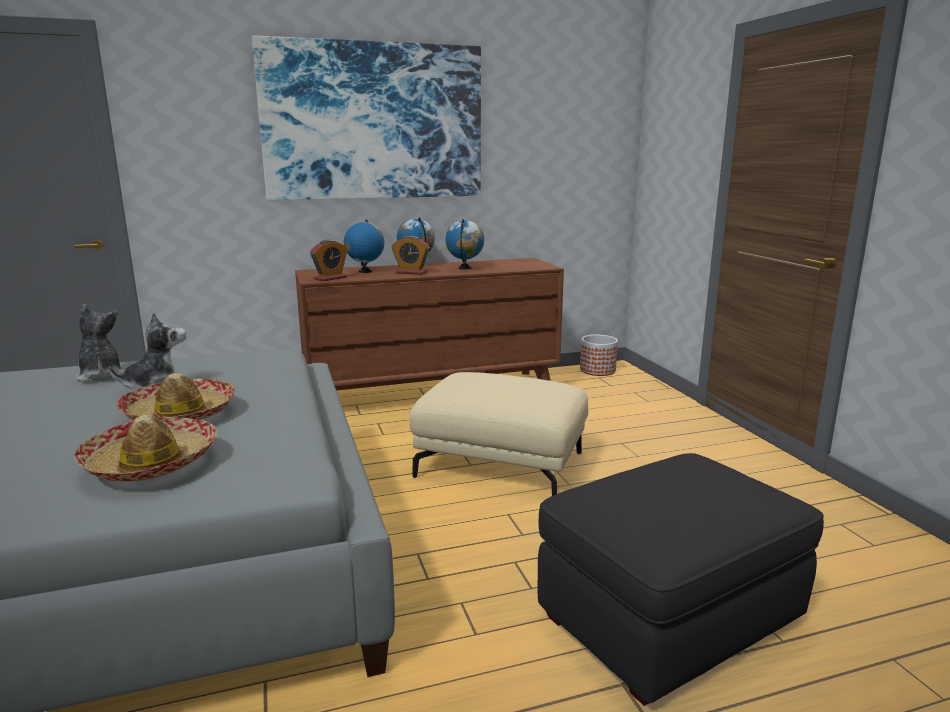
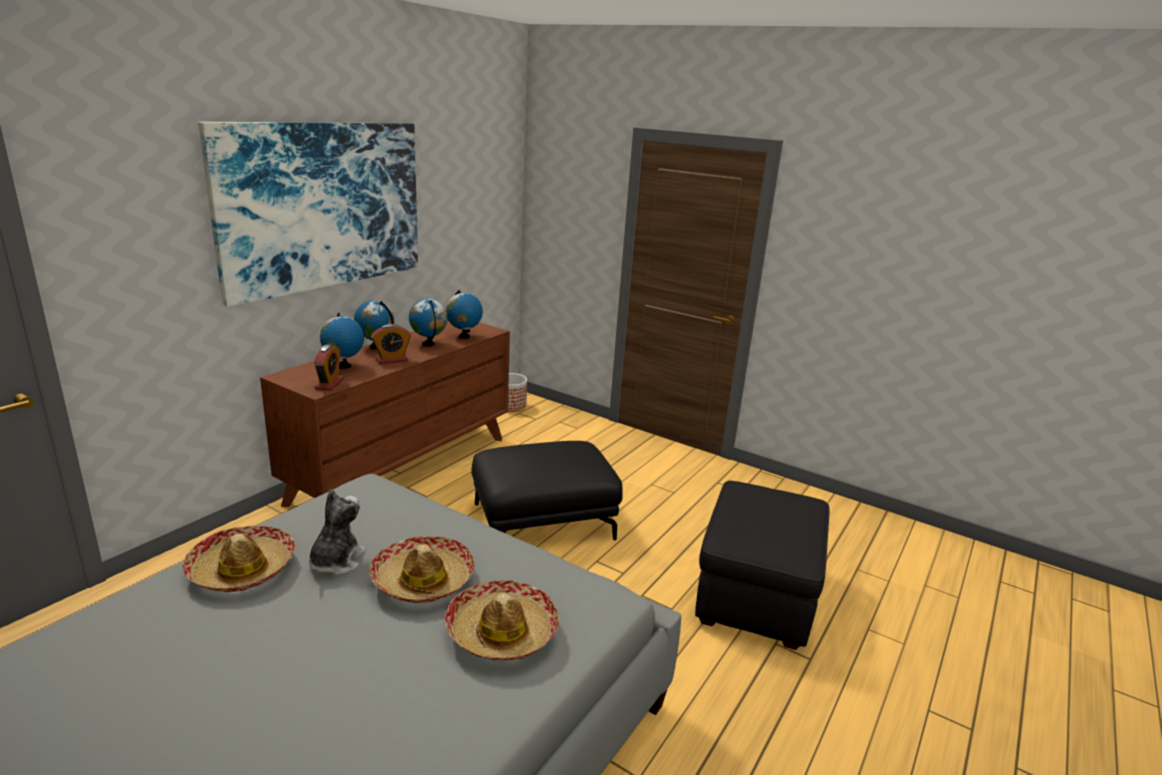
camera: 40 degrees left, 5 degrees up
(101, 375) = (242, 569): plush toy -> hat
(501, 464) = (543, 520): beige ottoman -> black ottoman
(508, 267) = (464, 337): none -> globe

